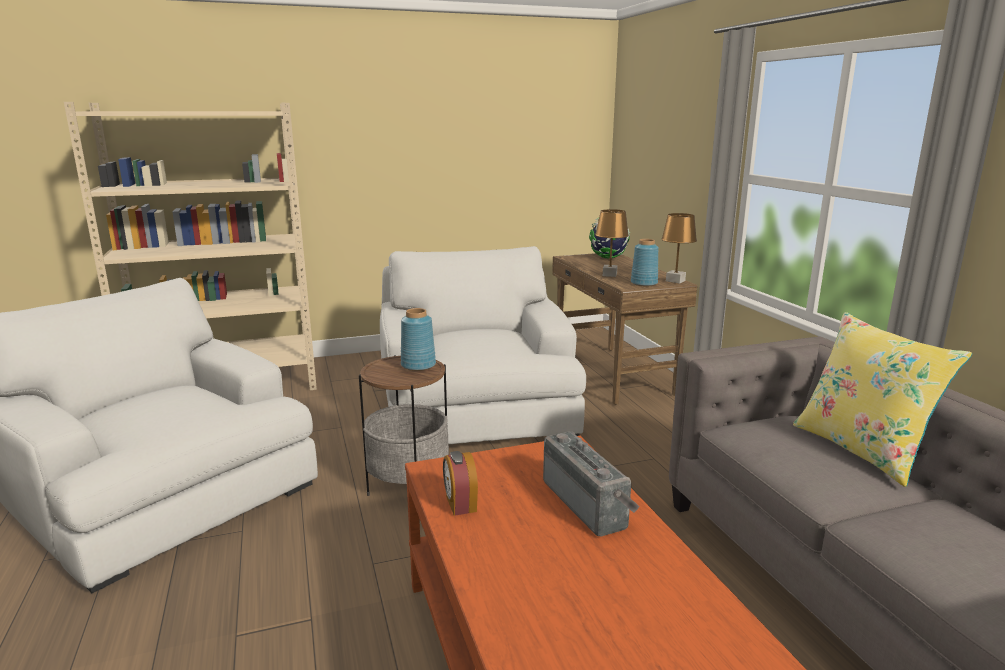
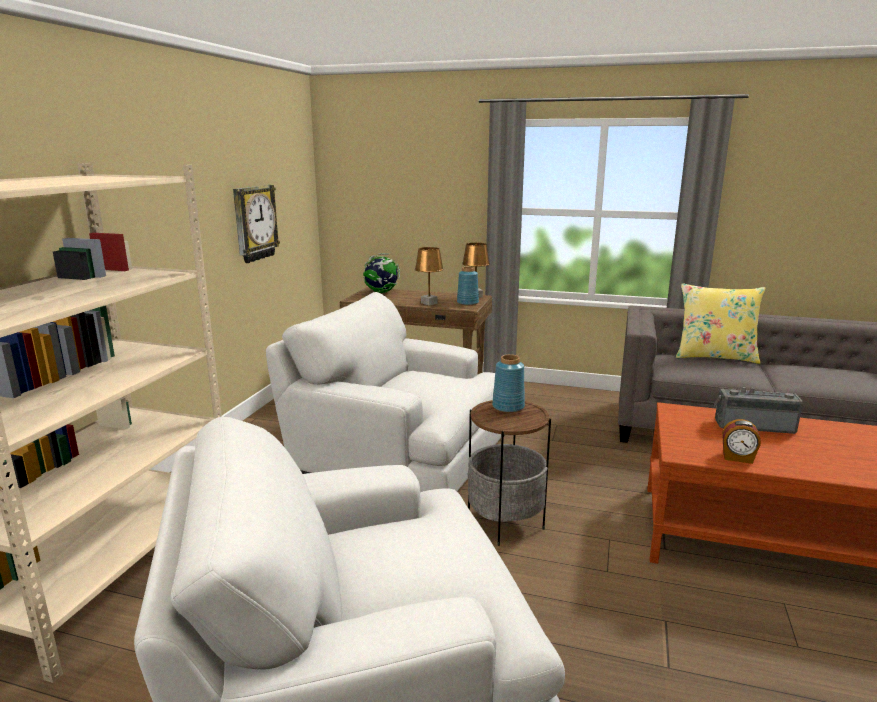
camera: 55 degrees left, 0 degrees up
(493, 167) = (254, 223): none -> wall clock

